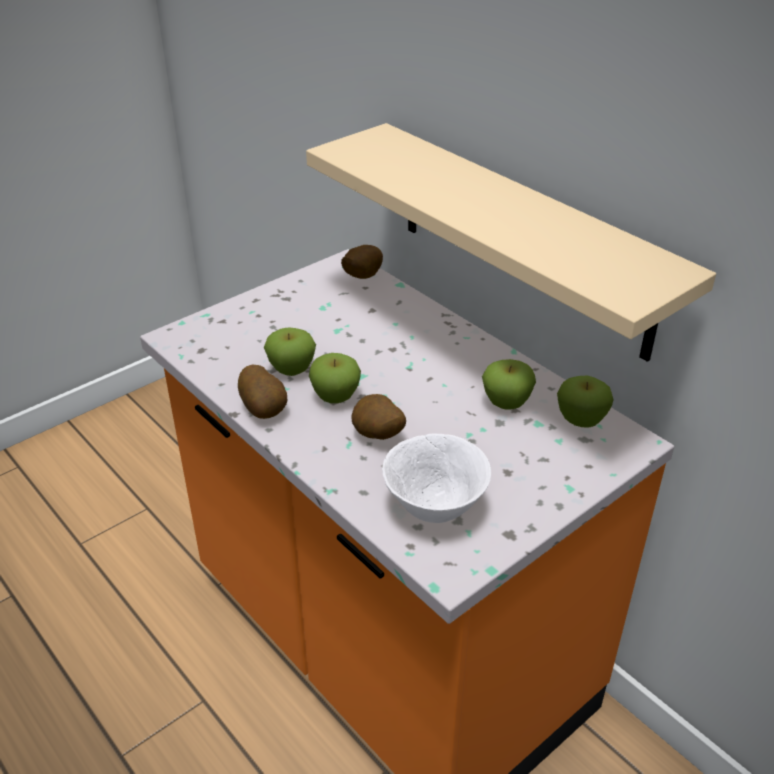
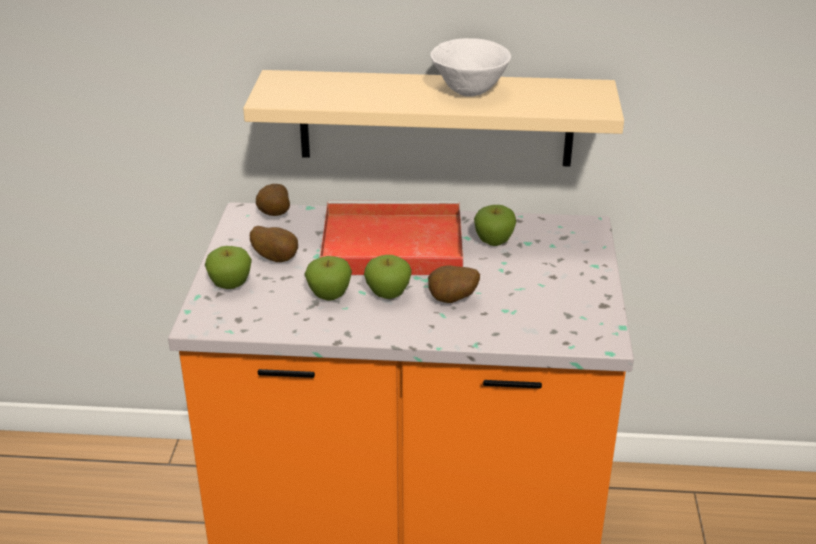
camera: 45 degrees left, 5 degrees down
(265, 410) = (355, 327): potato -> potato (276, 258)
(408, 353) = (389, 245): none -> red tray
(434, 509) = (547, 317): white bowl -> white bowl (470, 92)
(581, 421) = (547, 229): apple -> apple (230, 285)

